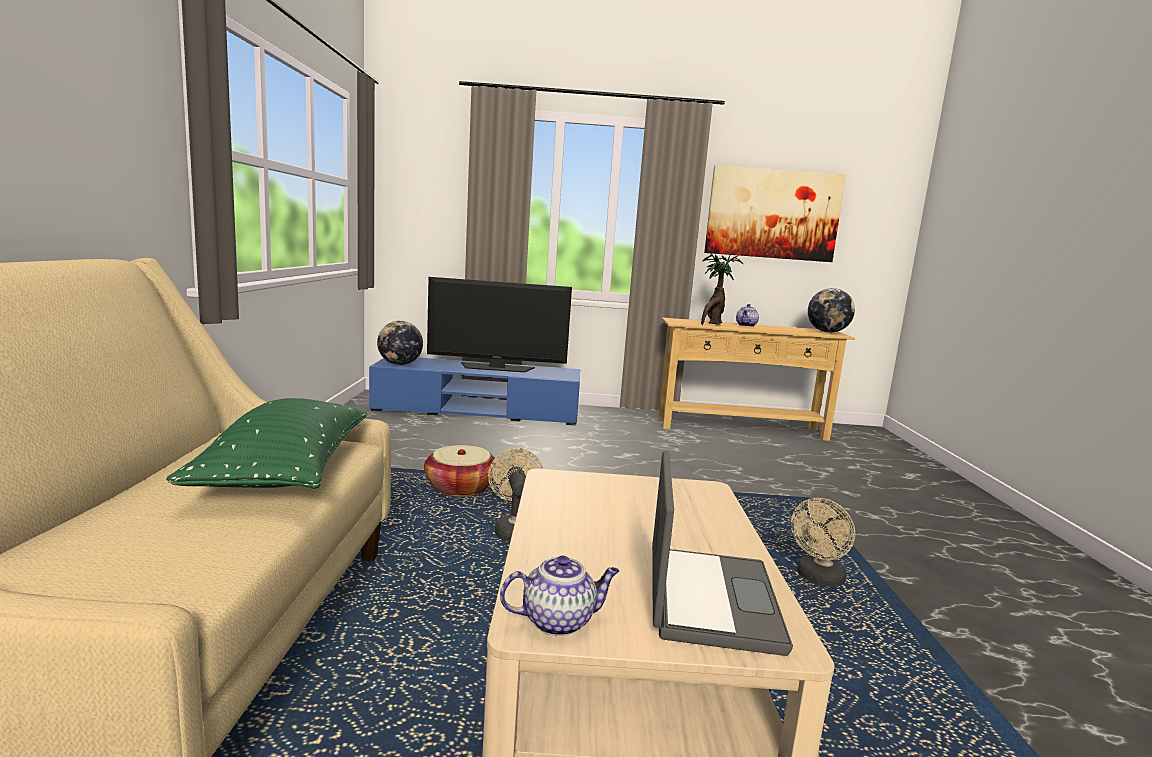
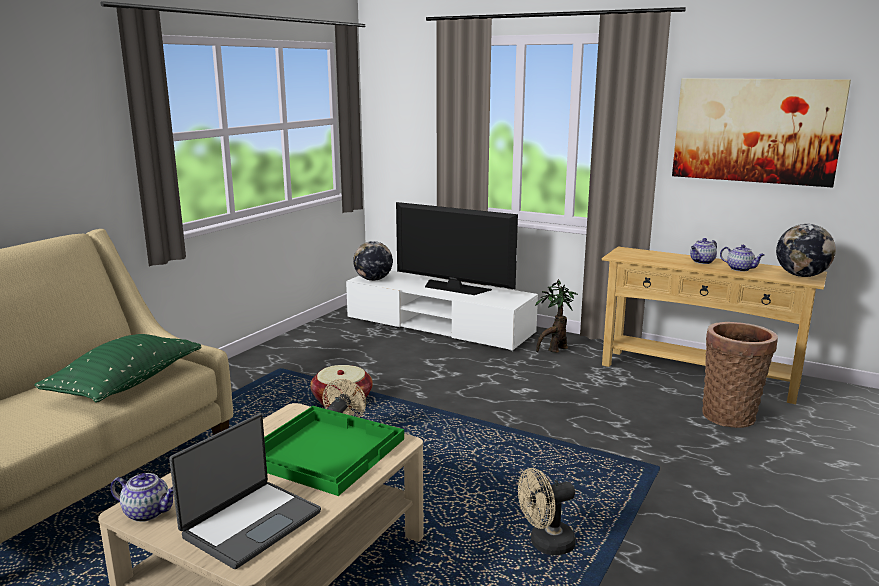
camera: 30 degrees right, 5 degrees up
(477, 410) = (439, 326): blue tv stand -> white tv stand
(649, 508) = (324, 450): none -> green tray
(713, 324) = (660, 259): potted plant -> potted plant (554, 350)
(781, 329) = (740, 269): none -> teapot
(801, 453) = (730, 415): none -> basket

